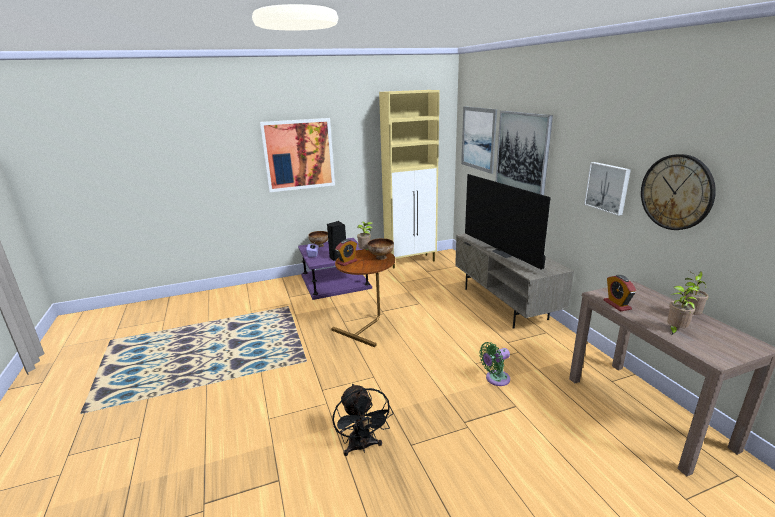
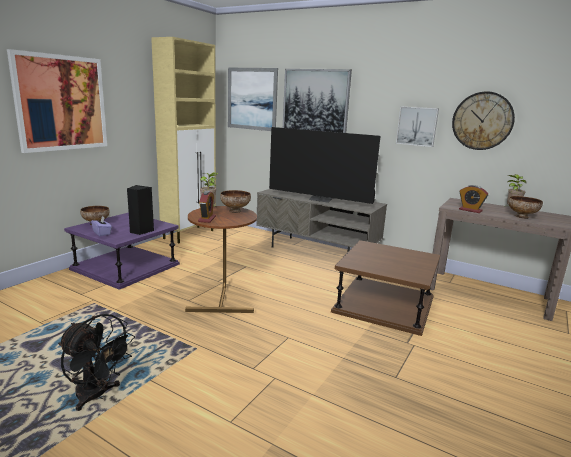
camera: 40 degrees left, 5 degrees down
(362, 447) = (361, 399): black fan -> black fan (96, 396)
(495, 379) = (384, 304): green fan -> brown side table
(675, 330) = (521, 217): potted plant -> bowl

